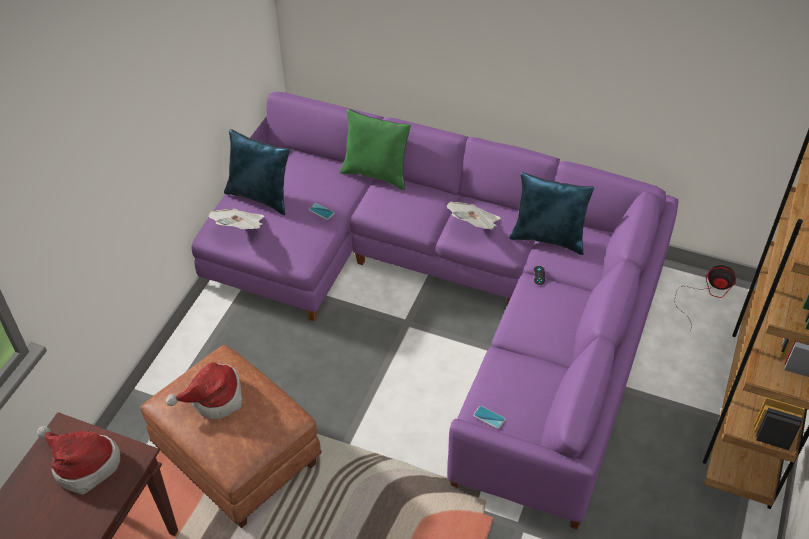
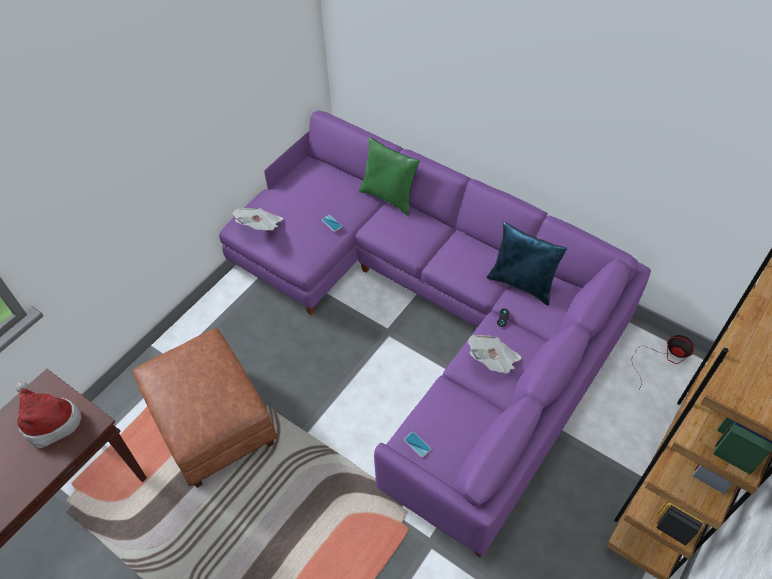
camera: 15 degrees right, 5 degrees up
(214, 399) = (188, 377): hat -> none
(261, 196) = (286, 201): blue pillow -> none
(474, 225) = (459, 259): newspaper -> newspaper (493, 361)

